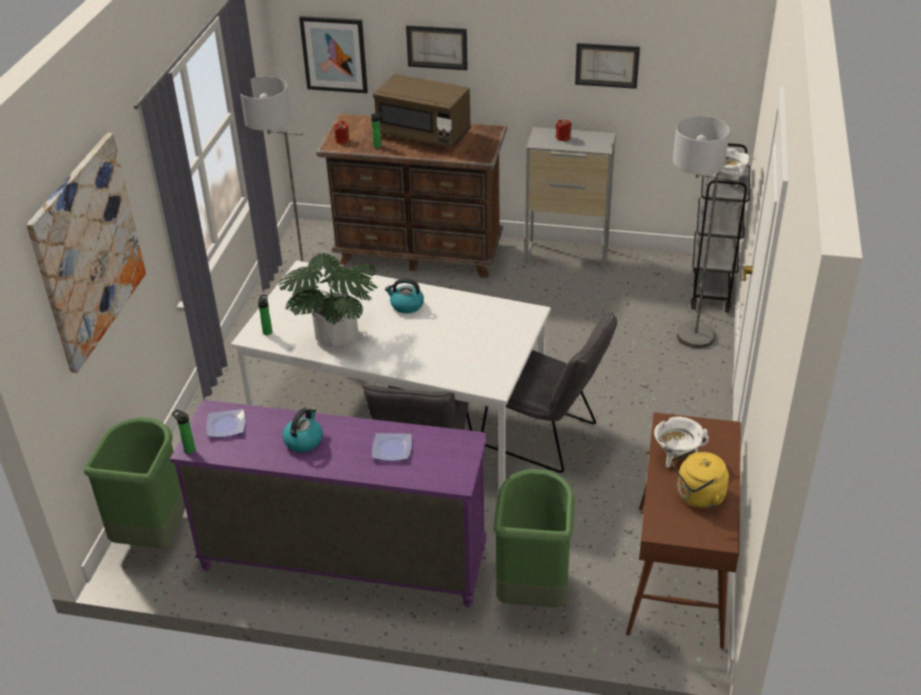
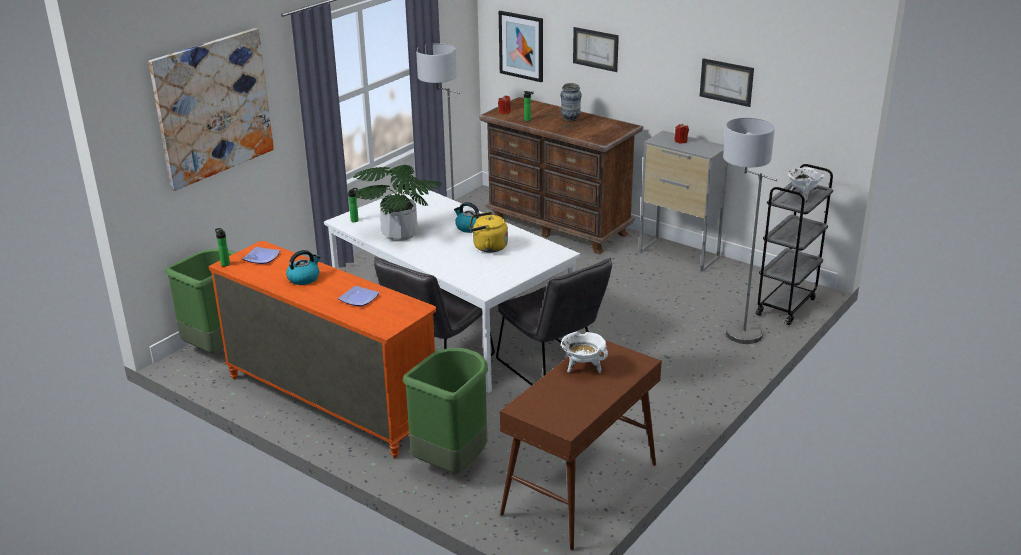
camera: 25 degrees right, 10 degrees down
(343, 560) = (330, 401): purple dresser -> orange dresser
(423, 134) = (570, 119): brown microwave -> vase
(698, 496) = (574, 397): yellow kettle -> yellow kettle (487, 247)

